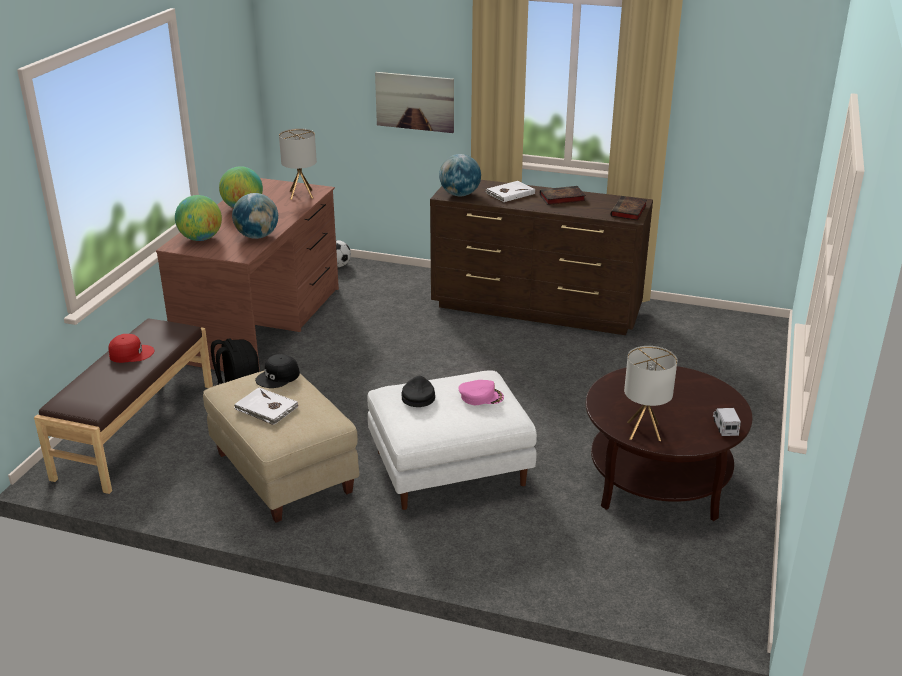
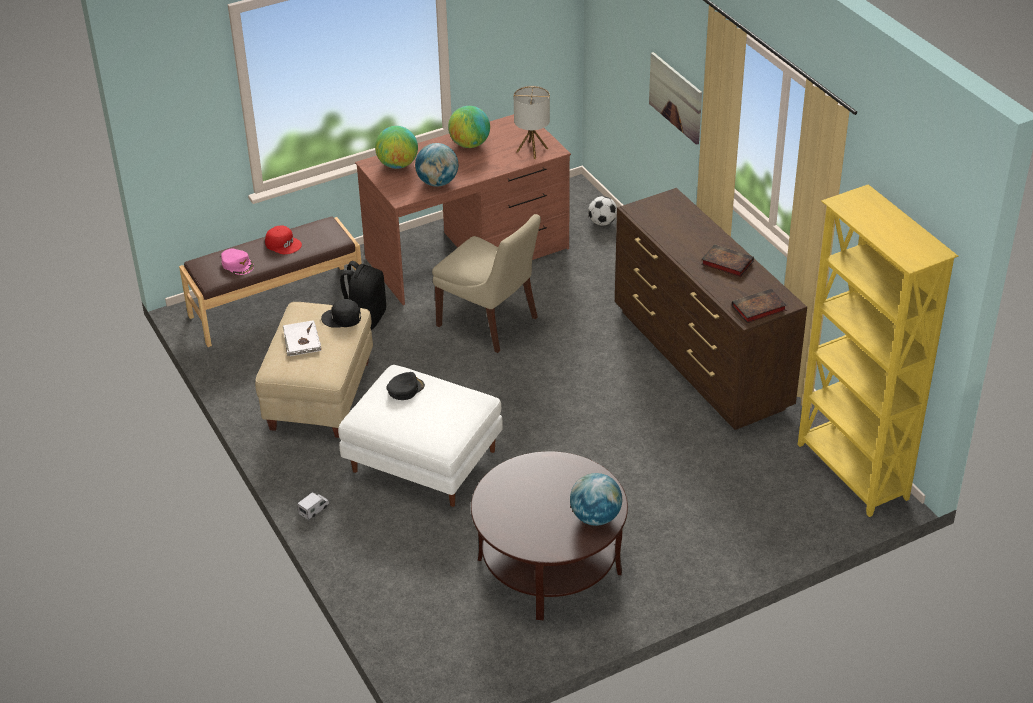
camera: 45 degrees right, 10 degrees up
(352, 356) = (490, 323): none -> beige chair
(460, 194) = (648, 214): globe -> globe (595, 517)
(481, 396) = (445, 415): pink cap -> pink cap (237, 264)
(509, 193) = (691, 234): white book -> none
(643, 431) = (498, 511): table lamp -> none
(725, 427) = (559, 546): toy truck -> toy truck (314, 510)
(728, 322) = (851, 473): none -> yellow bookcase

